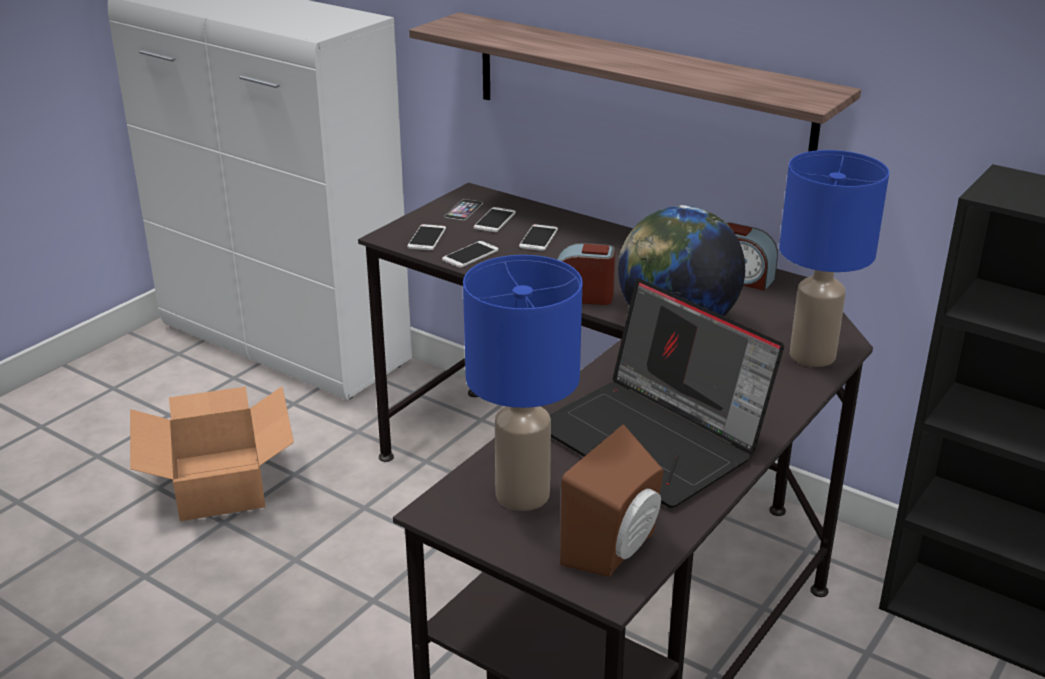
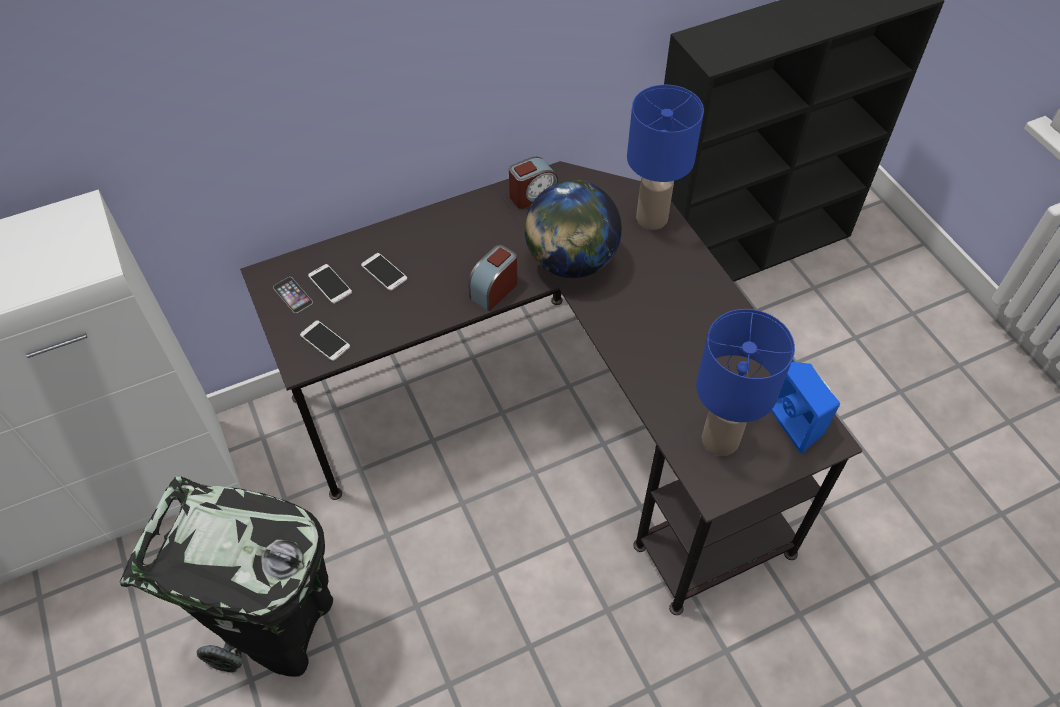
camera: 60 degrees left, 25 degrees up
(221, 482) = (279, 627): cardboard box -> black trash can
(470, 255) = (378, 326): phone -> none
(617, 550) = (798, 419): brown speaker -> blue speaker
(638, 90) = (387, 116): shelf -> none
(655, 439) = (698, 344): laptop -> none

